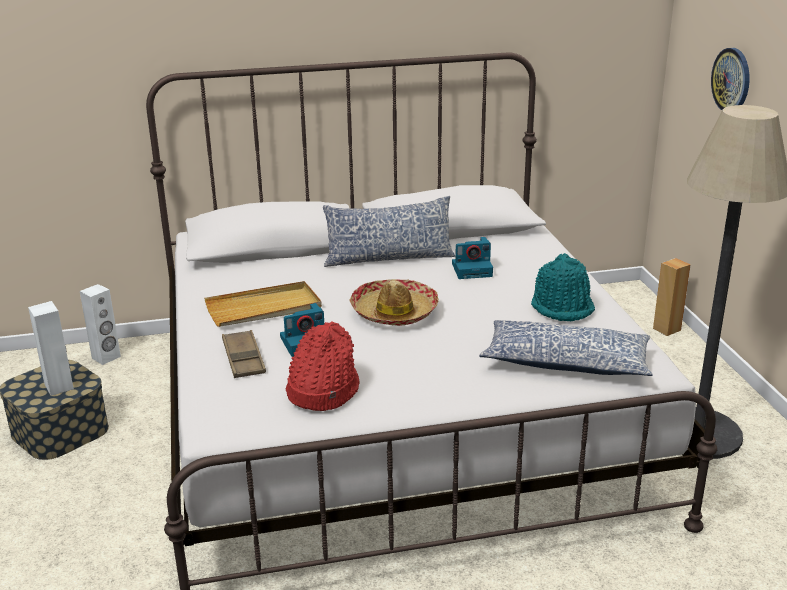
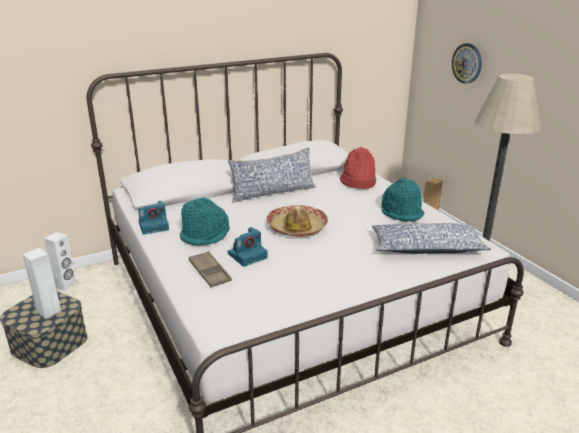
camera: 15 degrees left, 0 degrees up
(264, 308) = (205, 235): beige tray -> turquoise hat
(322, 390) = (278, 287): red hat -> red hat (357, 182)
(472, 269) = (331, 194): camera -> camera (154, 225)

